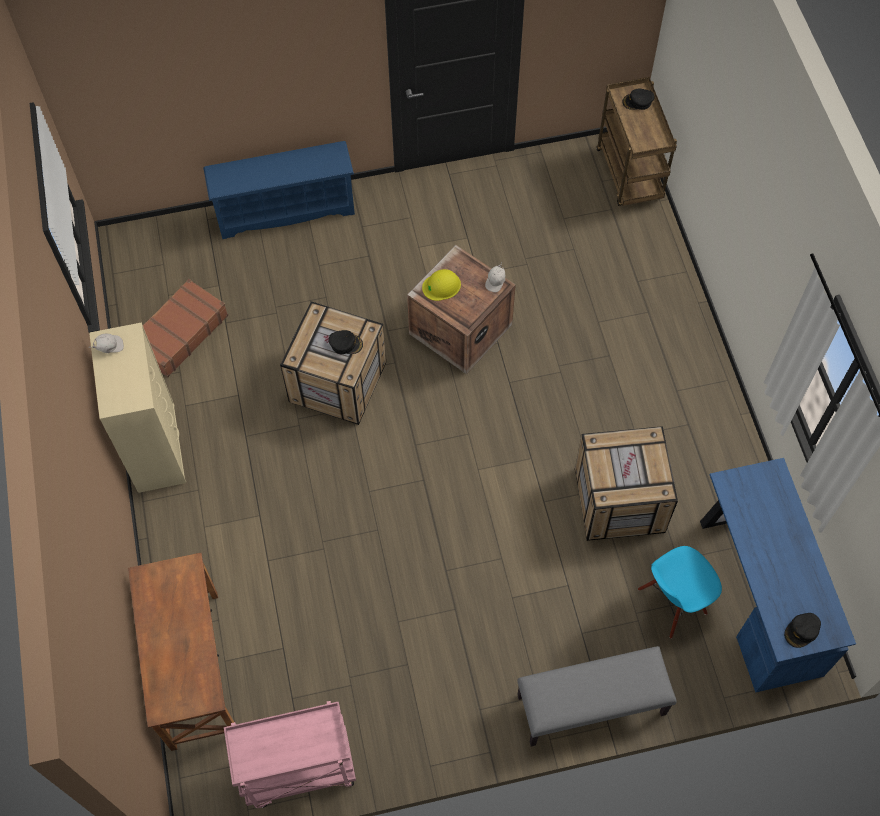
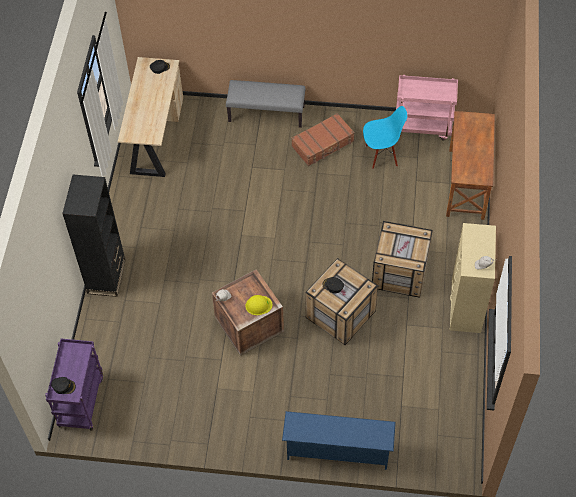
camera: 160 degrees left, 5 degrees down
(179, 333) = (436, 378): brown suitcase -> brown suitcase (323, 144)
(619, 499) = (202, 200): crate -> crate (399, 273)
(630, 175) = (80, 400): brown cart -> purple cart
(672, 603) = (202, 144): blue chair -> blue chair (381, 155)
(693, 336) = (106, 276): none -> black bookcase
(758, 593) = (155, 136): blue desk -> beige desk

